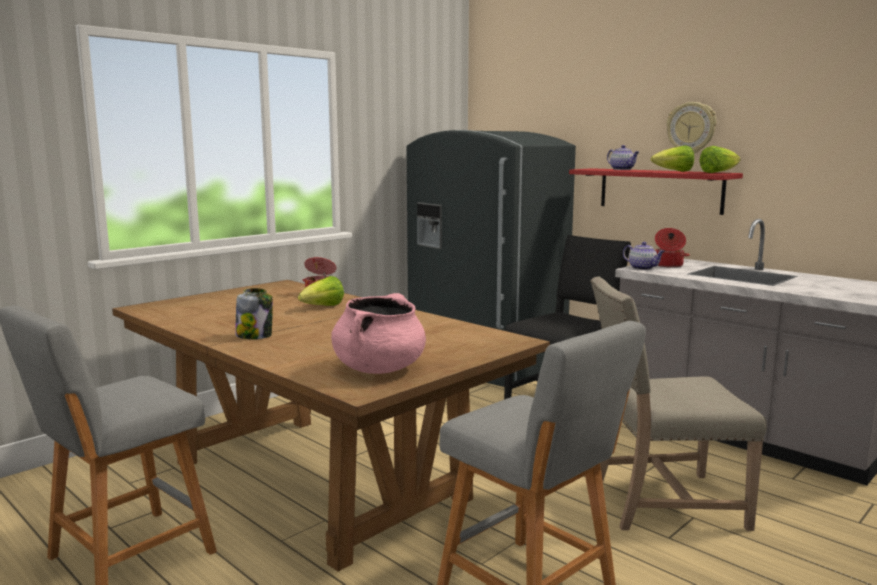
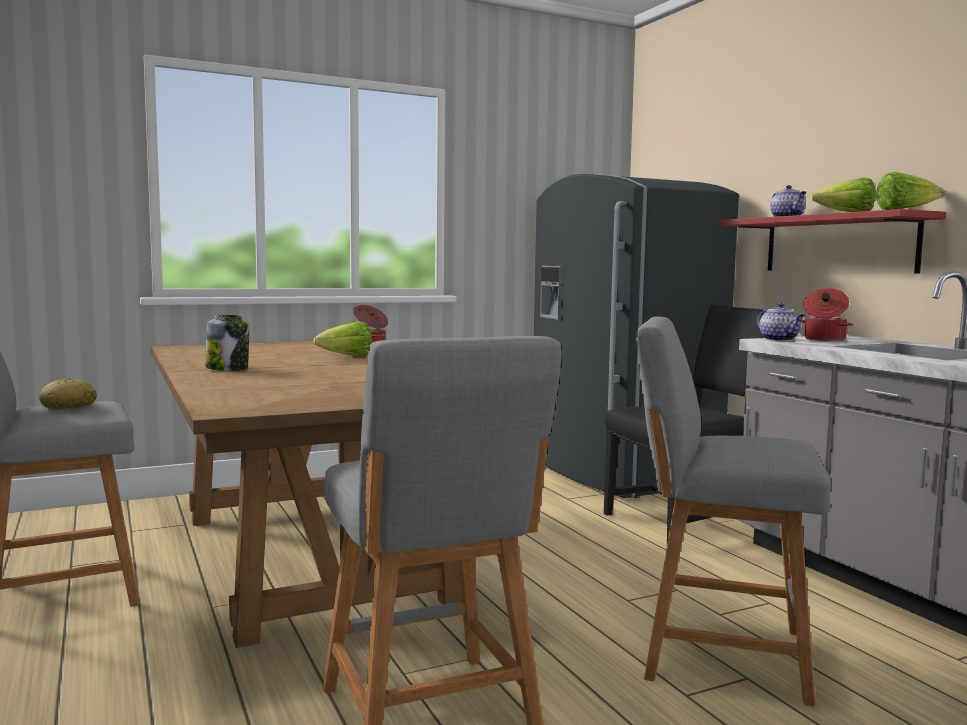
camera: 20 degrees right, 5 degrees down
(128, 390) = (68, 406): none -> bread
(379, 369) = (289, 398): pink cooking pot -> none
(661, 503) = (714, 652): beige chair -> grey stool
(691, 128) = (878, 155): wall clock -> none

